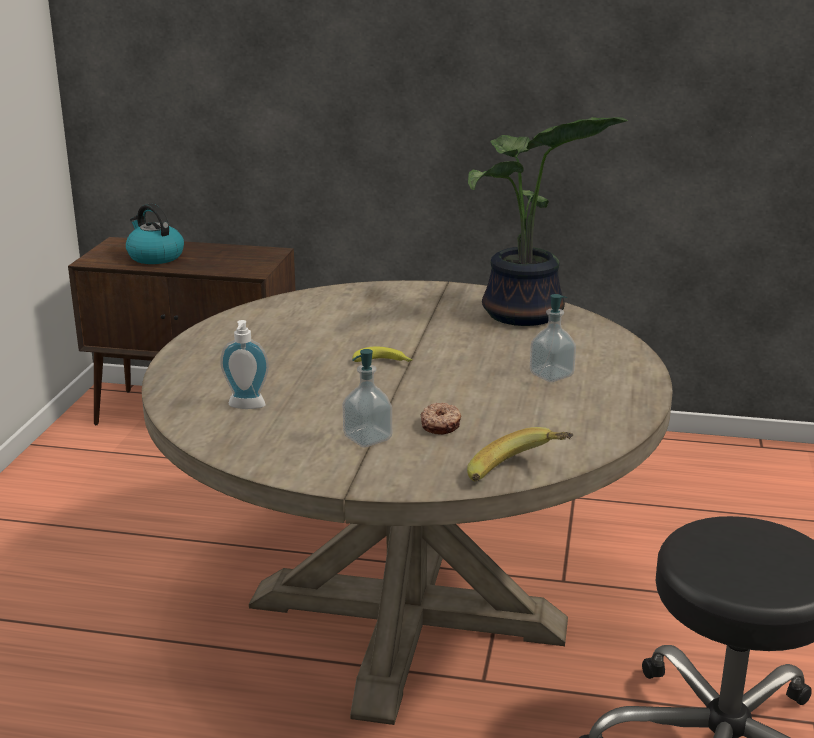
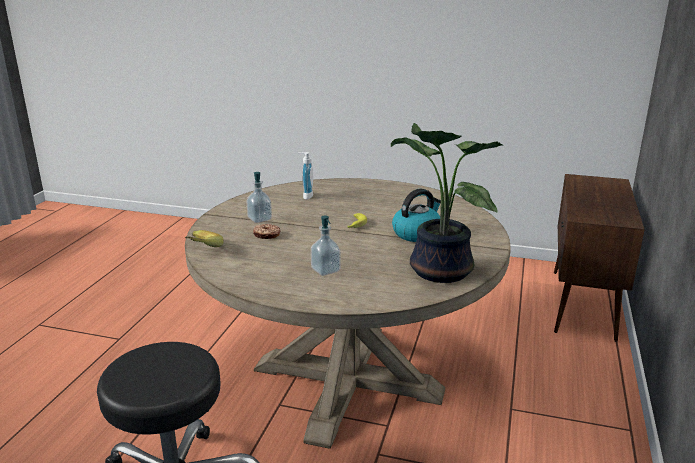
camera: 95 degrees right, 0 degrees up
(155, 257) = (594, 191): kettle -> kettle (417, 233)

